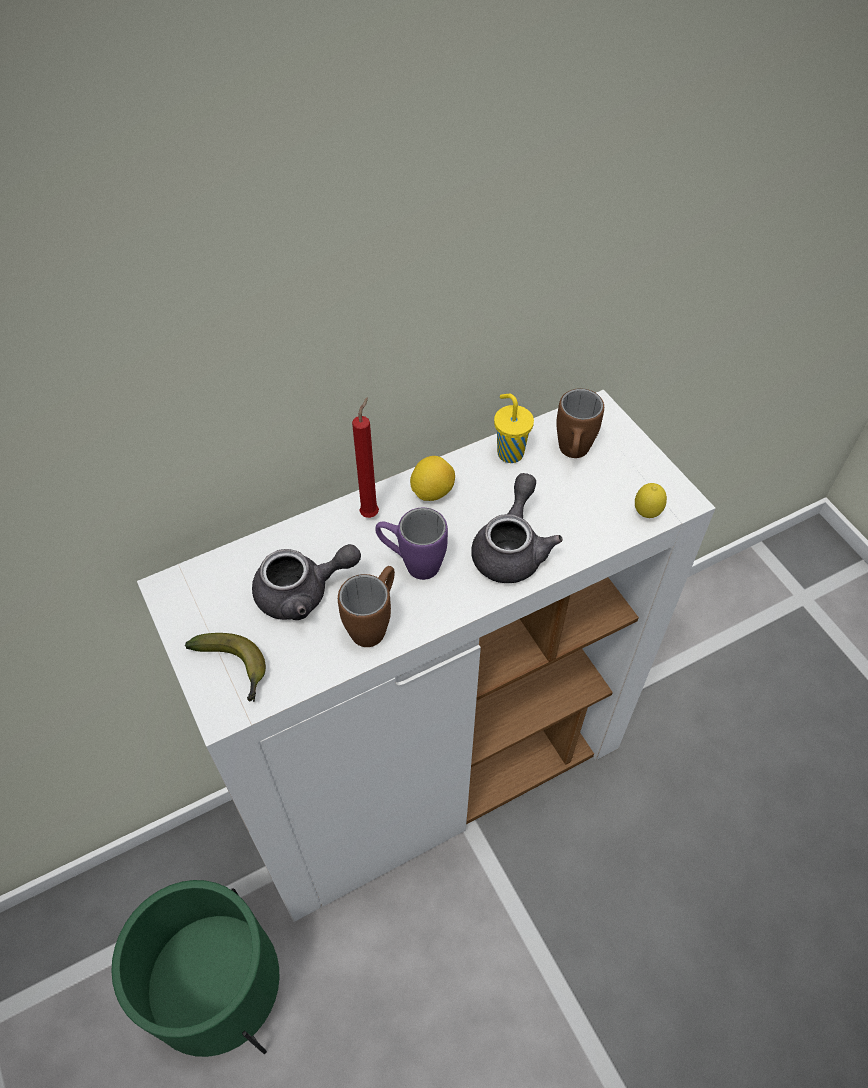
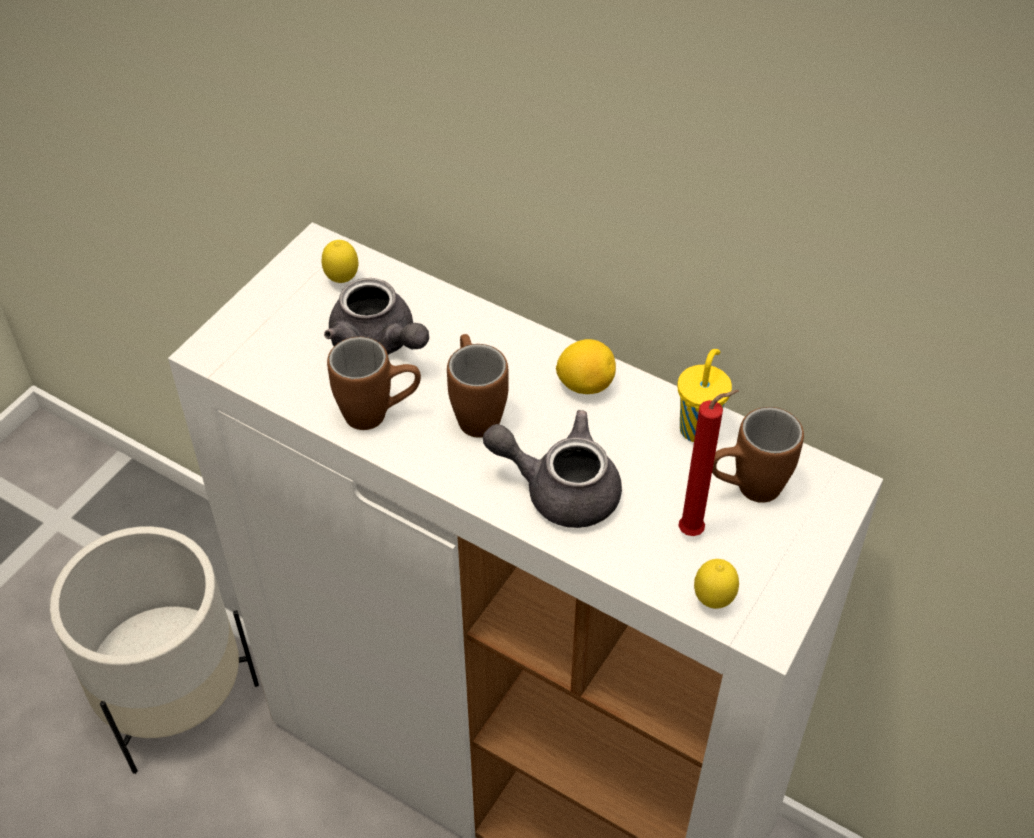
camera: 60 degrees right, 5 degrees down
(220, 588) = (342, 280): none -> lemon
(223, 991) = (174, 699): green planter -> white planter
(234, 668) = (259, 335): banana -> none
(371, 512) = (517, 347): red candle -> red candle (695, 531)
(411, 563) = (475, 411): purple mug -> brown mug
(511, 548) = (560, 489): grey teapot -> grey teapot turned 150 degrees counterclockwise

